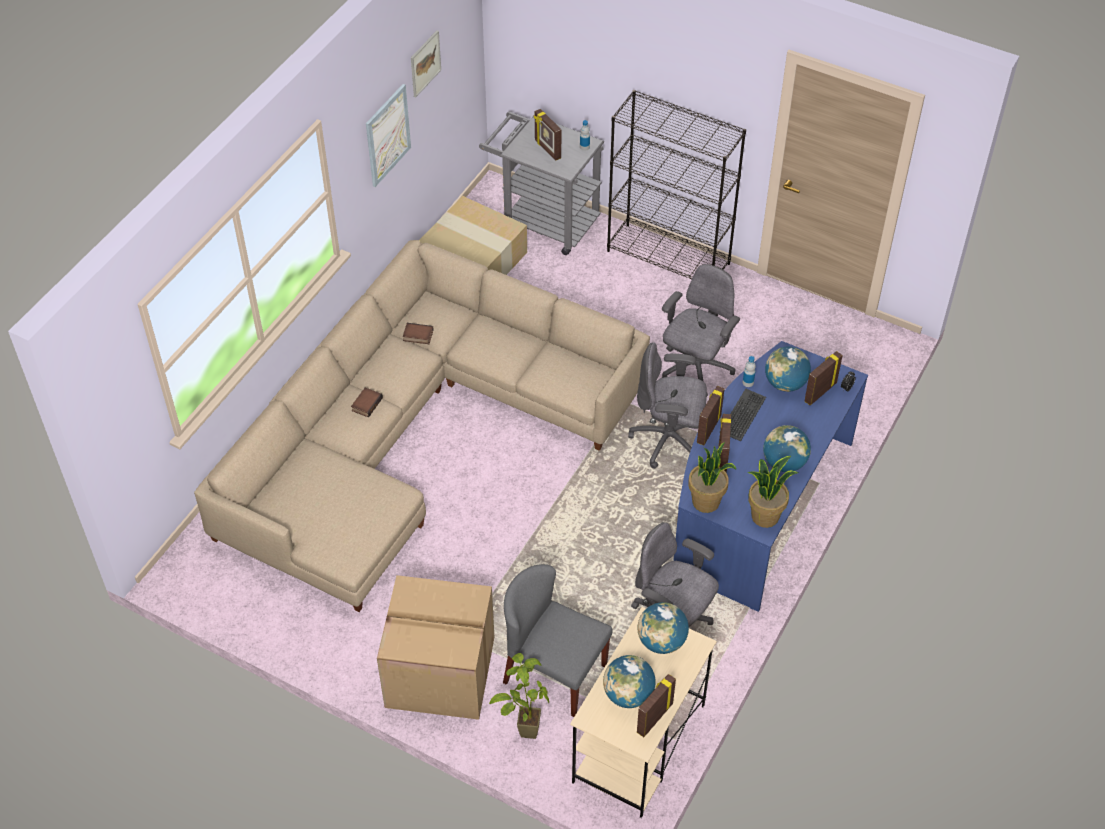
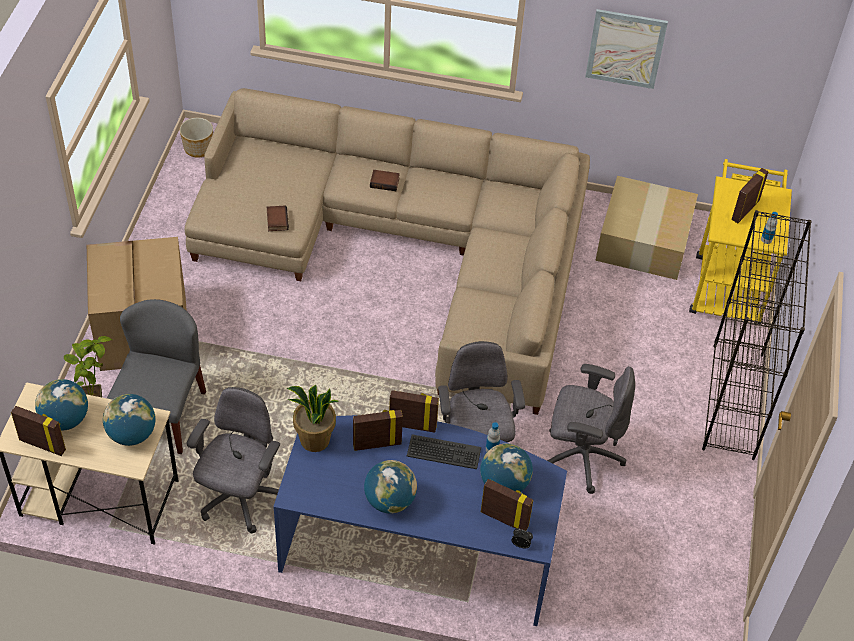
camera: 70 degrees right, 0 degrees up
(194, 577) = (198, 148): none -> planter
(417, 336) = (482, 197): book -> book (276, 220)
(425, 63) = (711, 31): picture -> none
(543, 221) = (728, 283): grey cart -> yellow cart
(765, 516) = (312, 495): potted plant -> none

